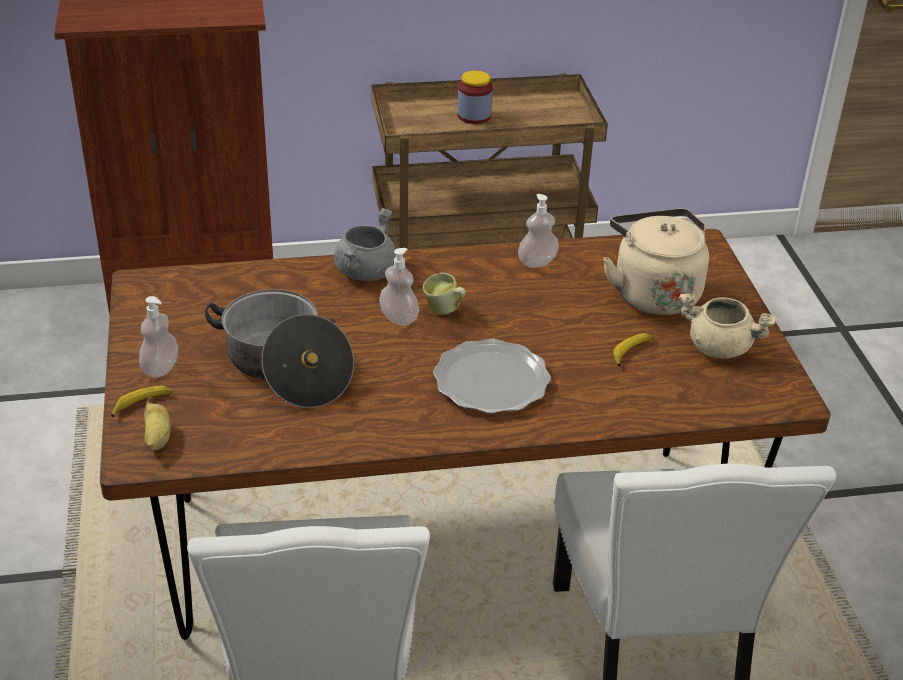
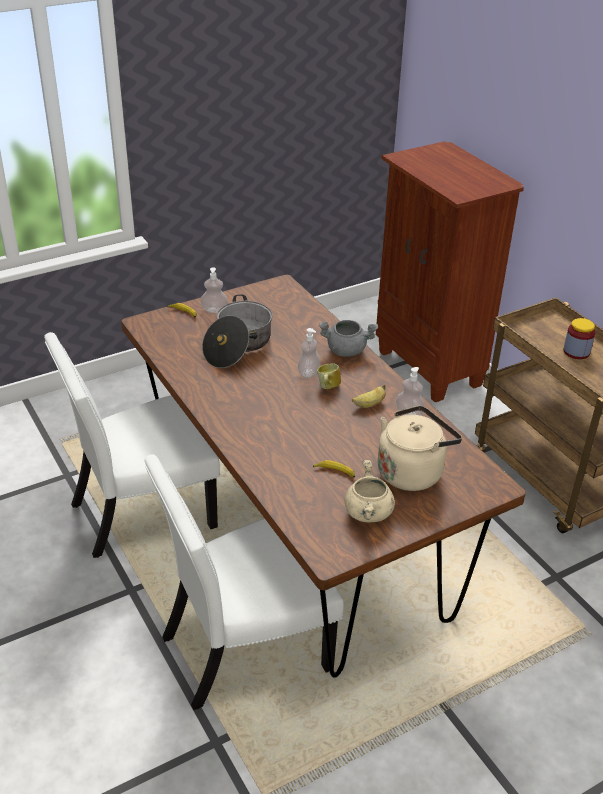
camera: 70 degrees right, 0 degrees up
(157, 438) = (160, 324): banana -> banana (369, 404)
(490, 381) = (268, 419): plate -> none

